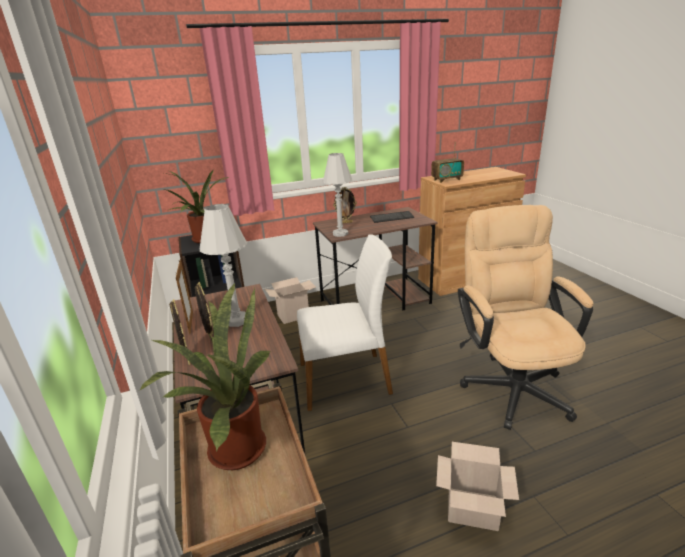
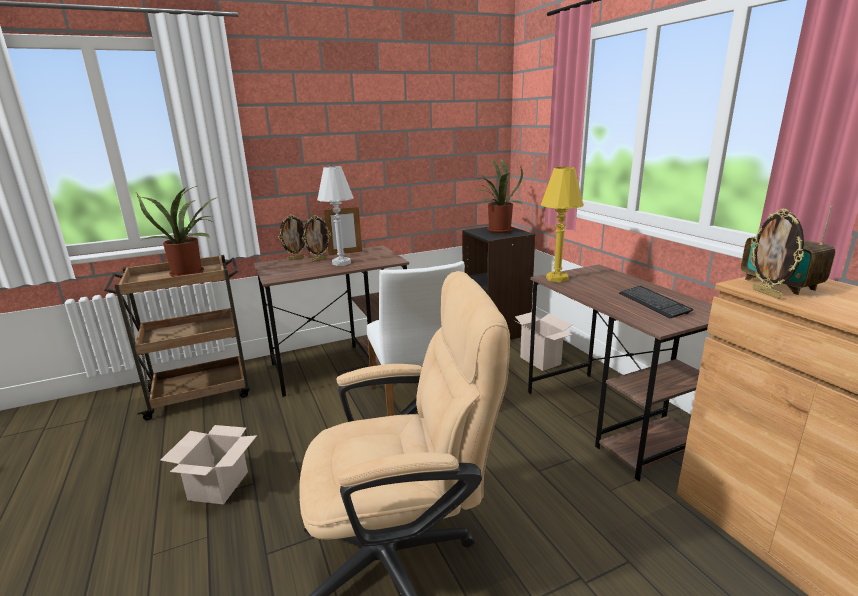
camera: 85 degrees right, 5 degrees down
(340, 234) = (557, 279): white table lamp -> yellow table lamp
(345, 222) = (607, 278): picture frame -> picture frame (767, 293)

